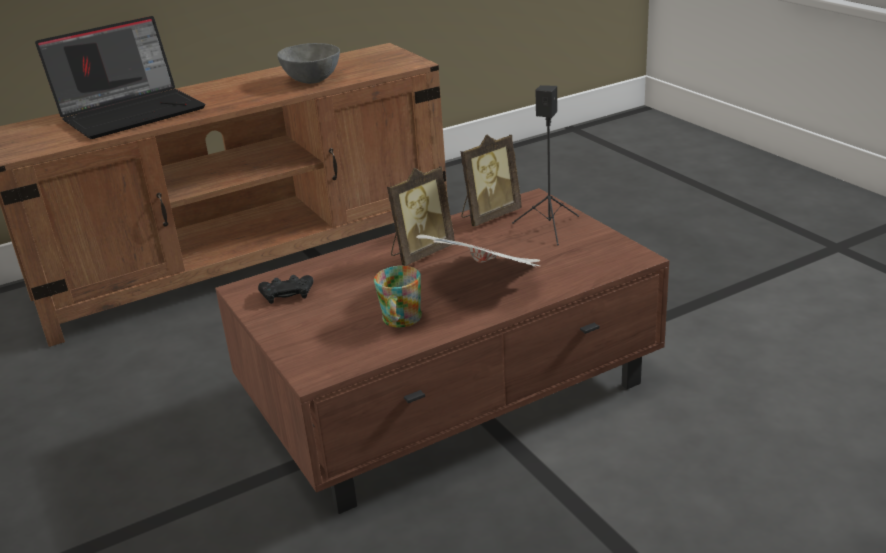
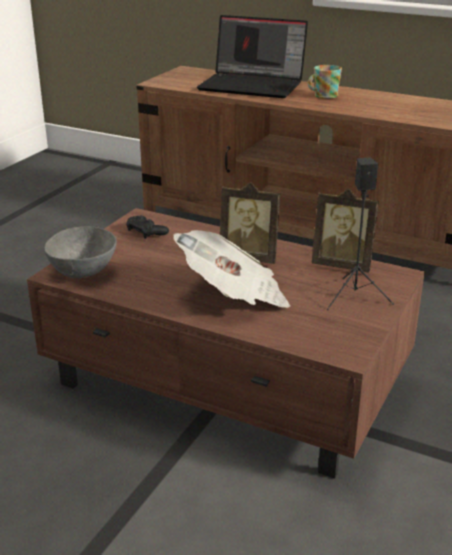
camera: 55 degrees right, 0 degrees up
(312, 79) = (385, 108): grey bowl -> grey bowl (84, 271)
(399, 320) = (145, 281): mug -> mug (322, 96)

